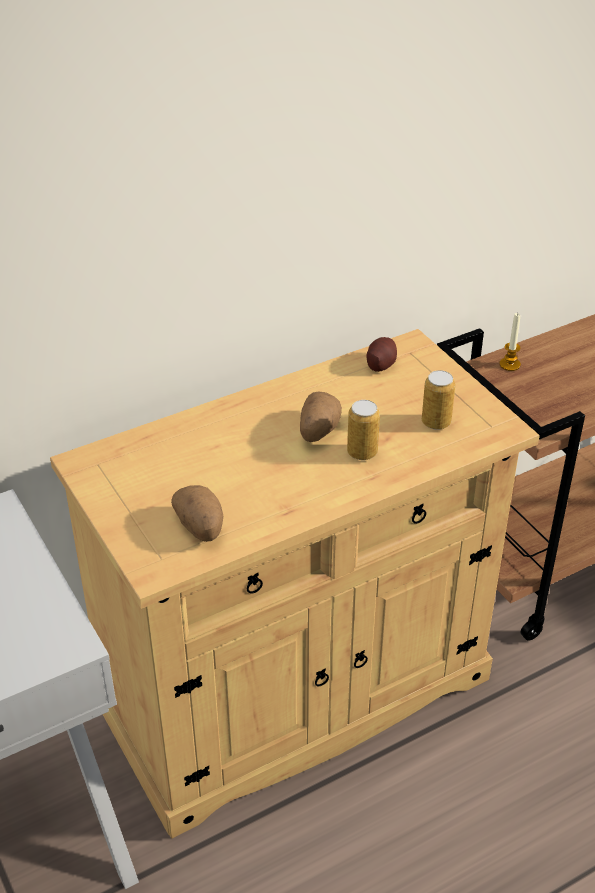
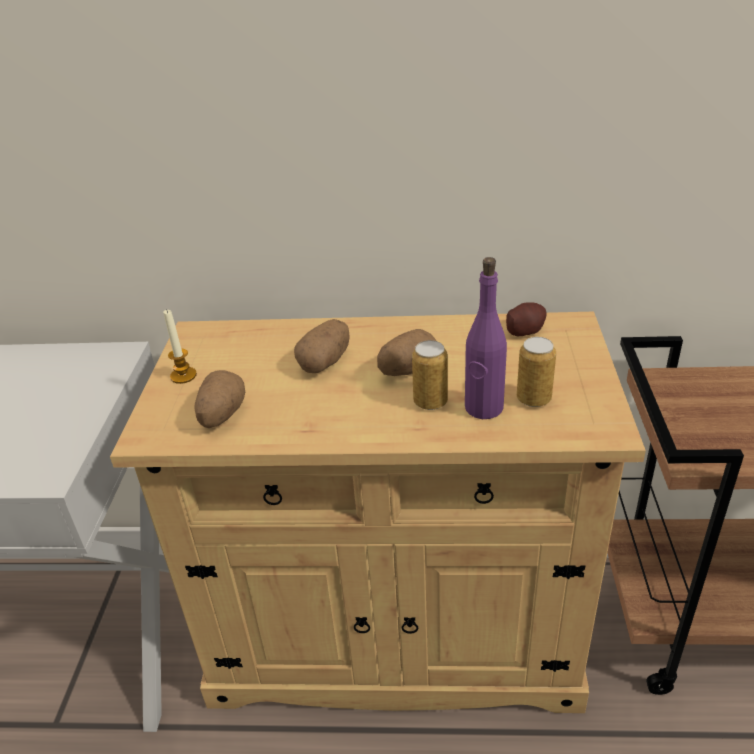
camera: 35 degrees right, 5 degrees down
(241, 448) = (325, 362): none -> potato
(406, 443) = (483, 408): none -> purple bottle
(509, 364) = (702, 384): candle -> candle (183, 376)

